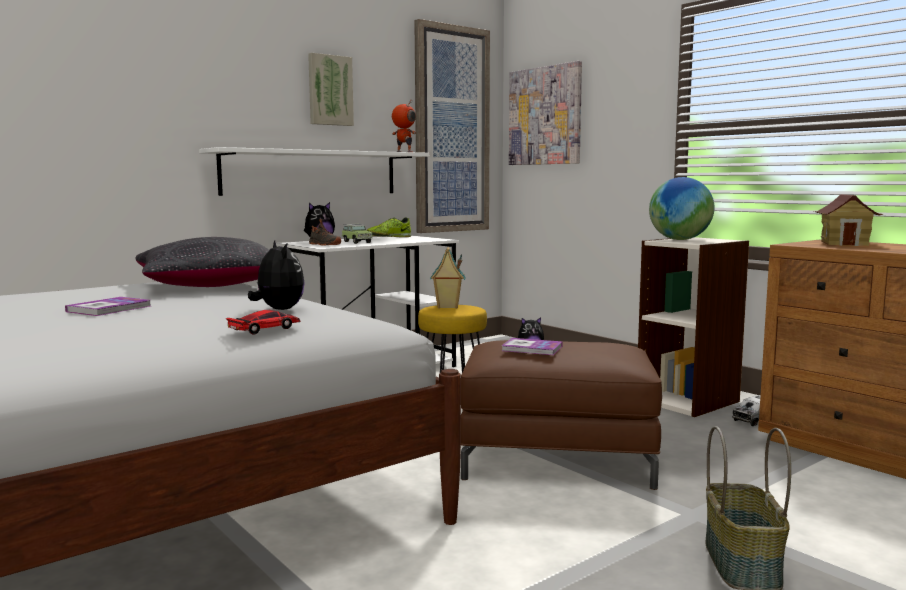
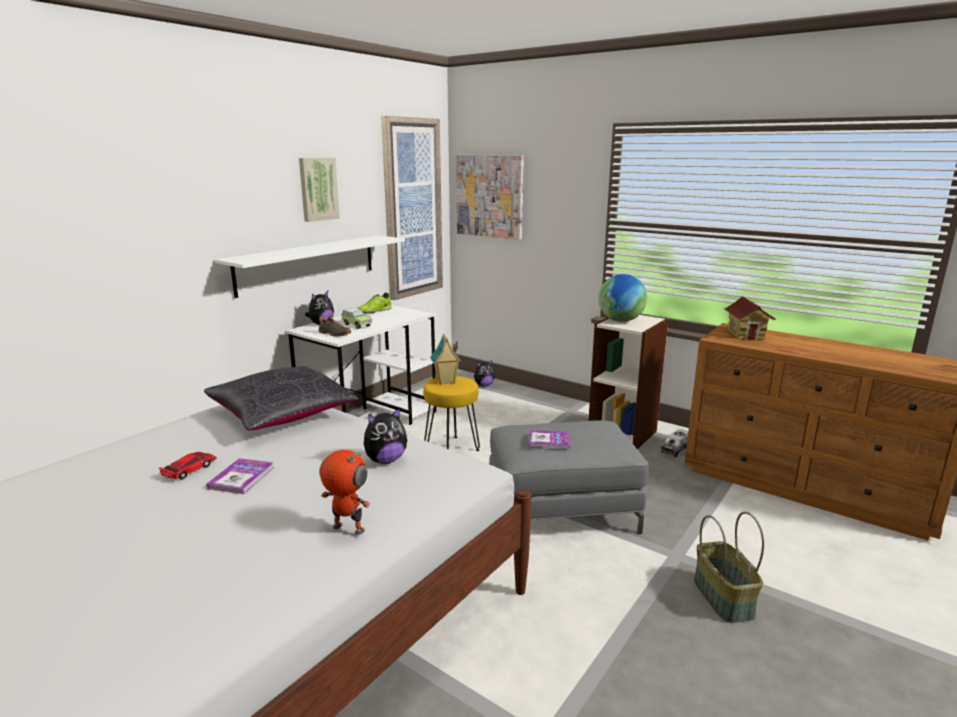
camera: 15 degrees left, 10 degrees up
(265, 329) = (404, 498): toy car -> toy car (189, 469)
(278, 310) = (385, 460): plush toy -> plush toy turned 105 degrees clockwise
(403, 152) = (383, 239): toy robot -> toy robot (347, 529)
(557, 459) = (562, 511): brown ottoman -> grey ottoman

